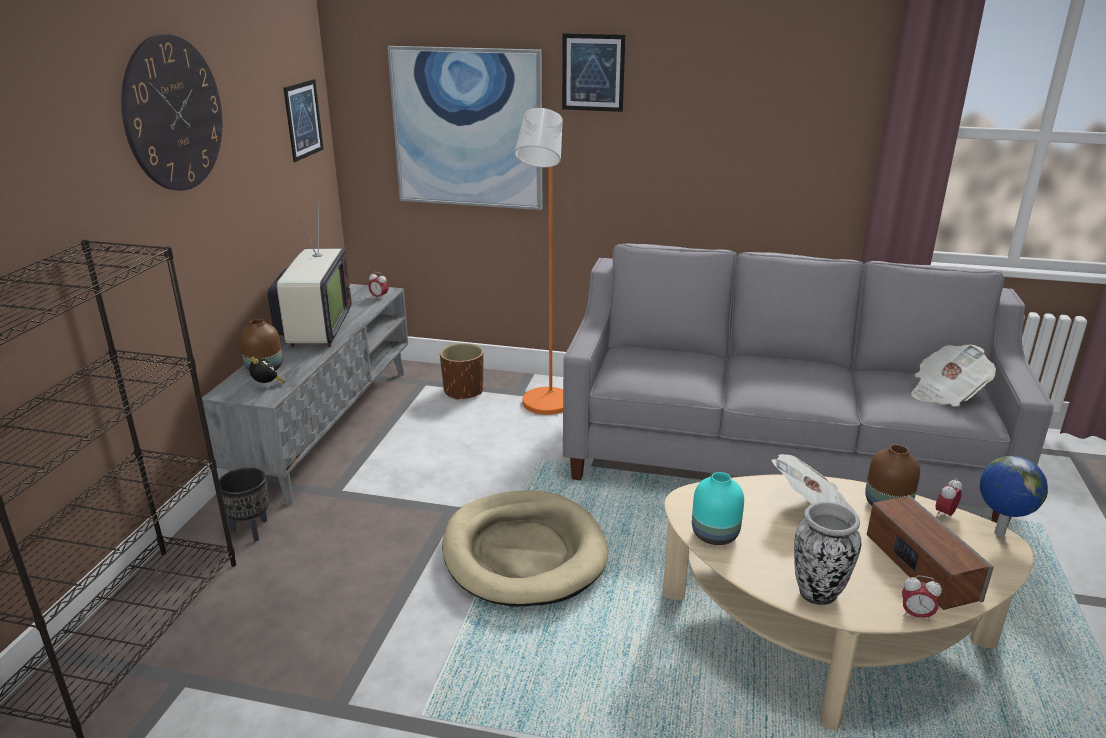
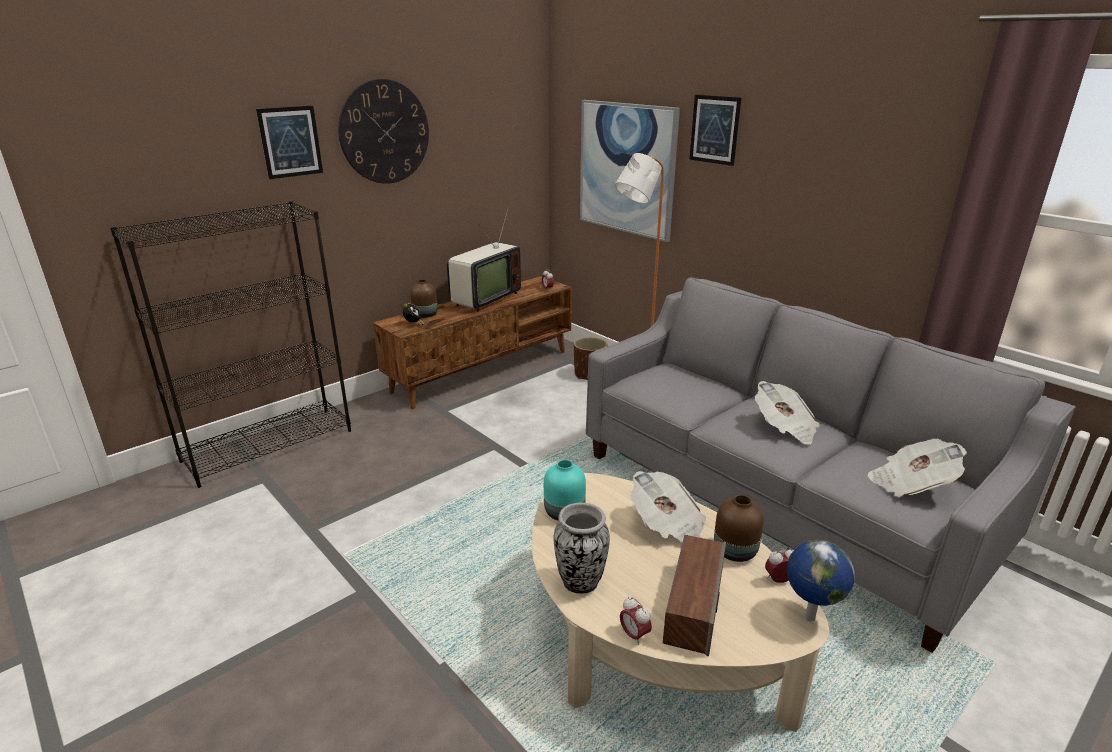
camera: 35 degrees right, 0 degrees up
(251, 531) = (377, 416): black planter -> none
(303, 120) = (516, 150): picture -> picture (290, 142)
(328, 426) = (482, 370): grey tv stand -> brown tv stand
(524, 553) = (506, 490): beige dog bed -> none
(804, 377) = (785, 428): none -> newspaper

